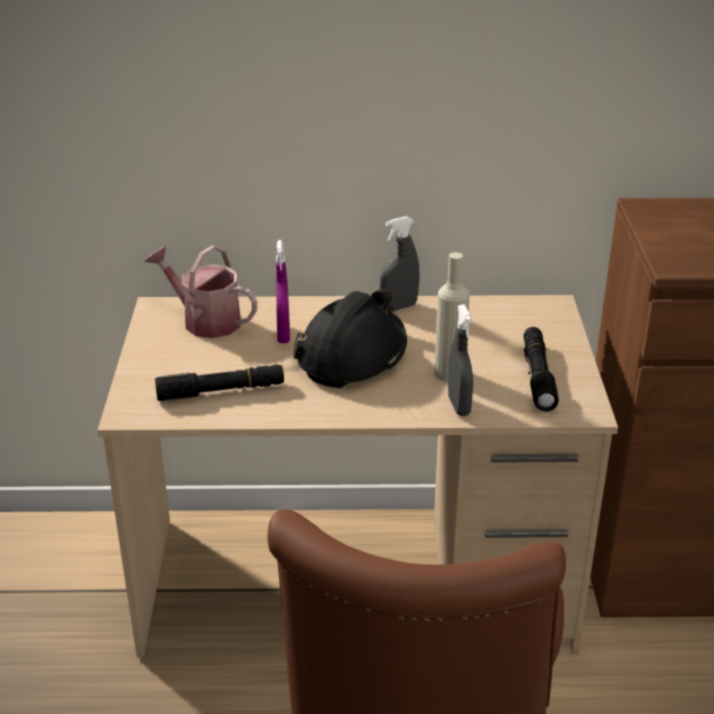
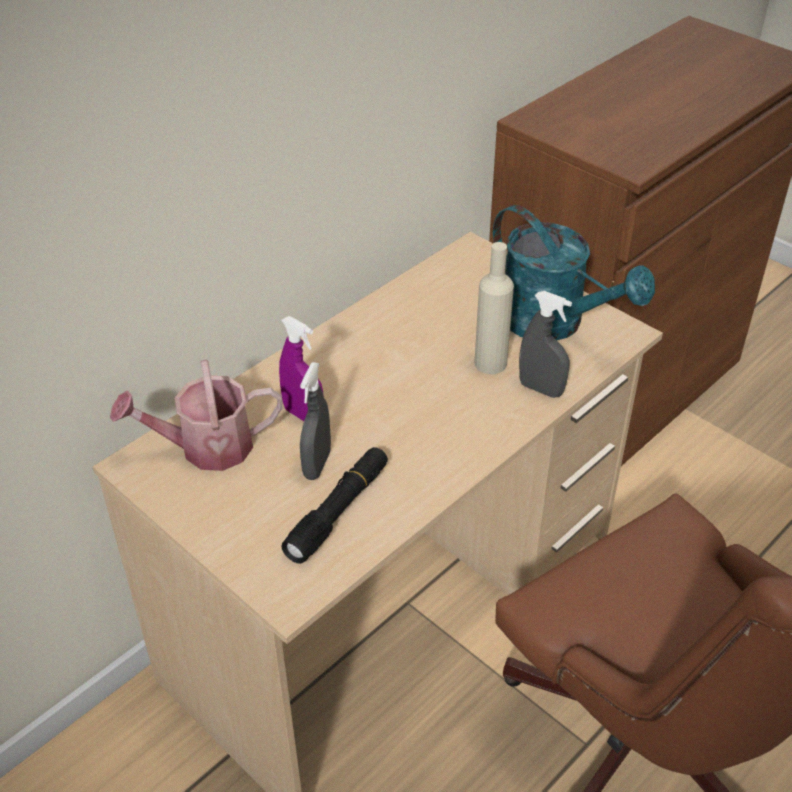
camera: 45 degrees left, 10 degrees up
(352, 355) = (393, 397): black hard hat -> none
(398, 307) = (359, 324): grey spray bottle -> grey spray bottle (317, 465)
(538, 376) = (554, 323): black flashlight -> turquoise watering can

